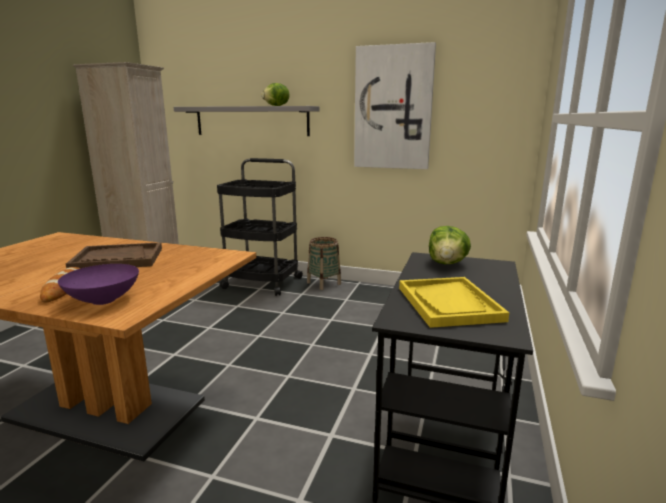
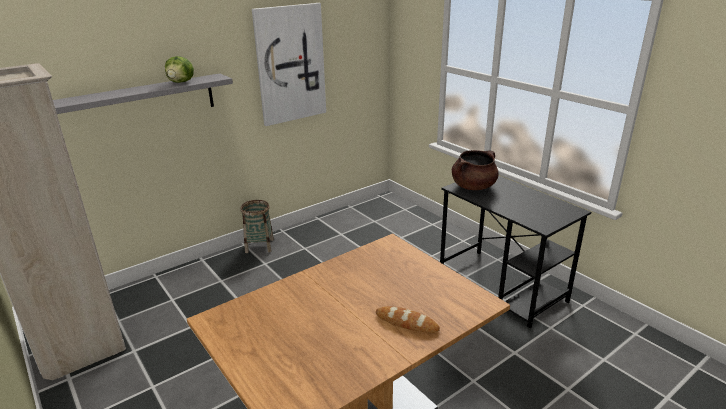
camera: 55 degrees left, 10 degrees up
(104, 300) = (449, 306): purple bowl -> none
(117, 259) = (348, 292): brown tray -> none
(261, 283) = (209, 275): black cart -> none
(447, 263) = (473, 186): lettuce -> brown cooking pot
(449, 304) = (532, 208): yellow tray -> none

